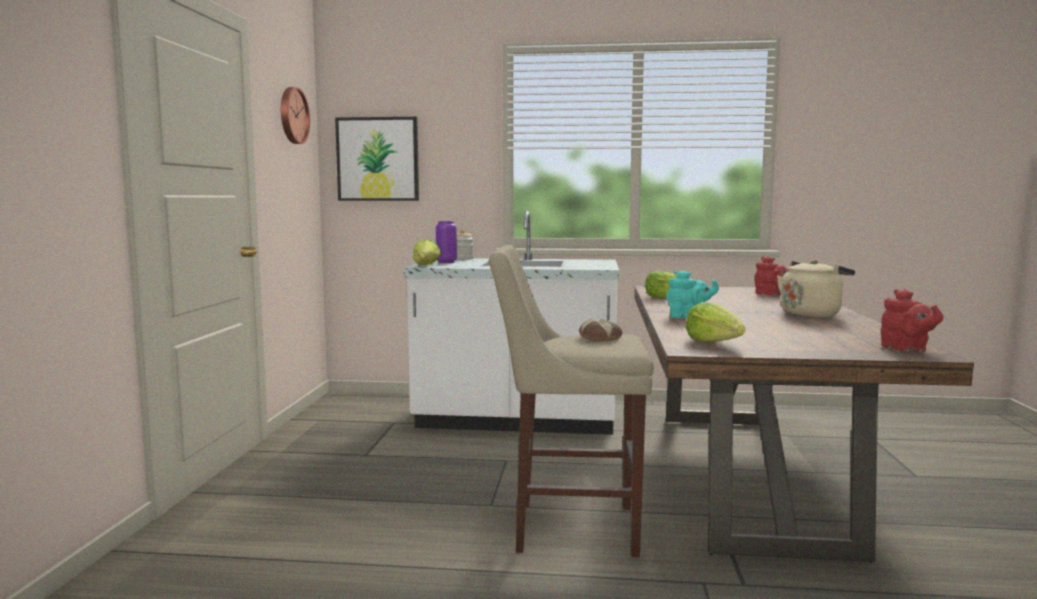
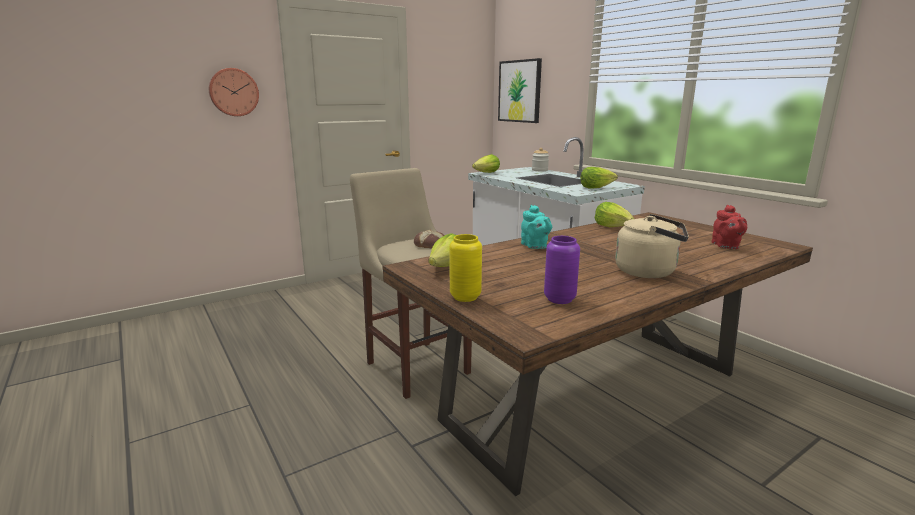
camera: 50 degrees right, 10 degrees up
(292, 115) = (458, 64): wall clock -> wall clock (233, 92)
(446, 262) = (513, 172): purple vase -> purple vase (559, 299)
(594, 264) = (596, 187): none -> lettuce
(819, 352) = (465, 297): none -> yellow vase
(906, 349) = (536, 322): red teapot -> none

